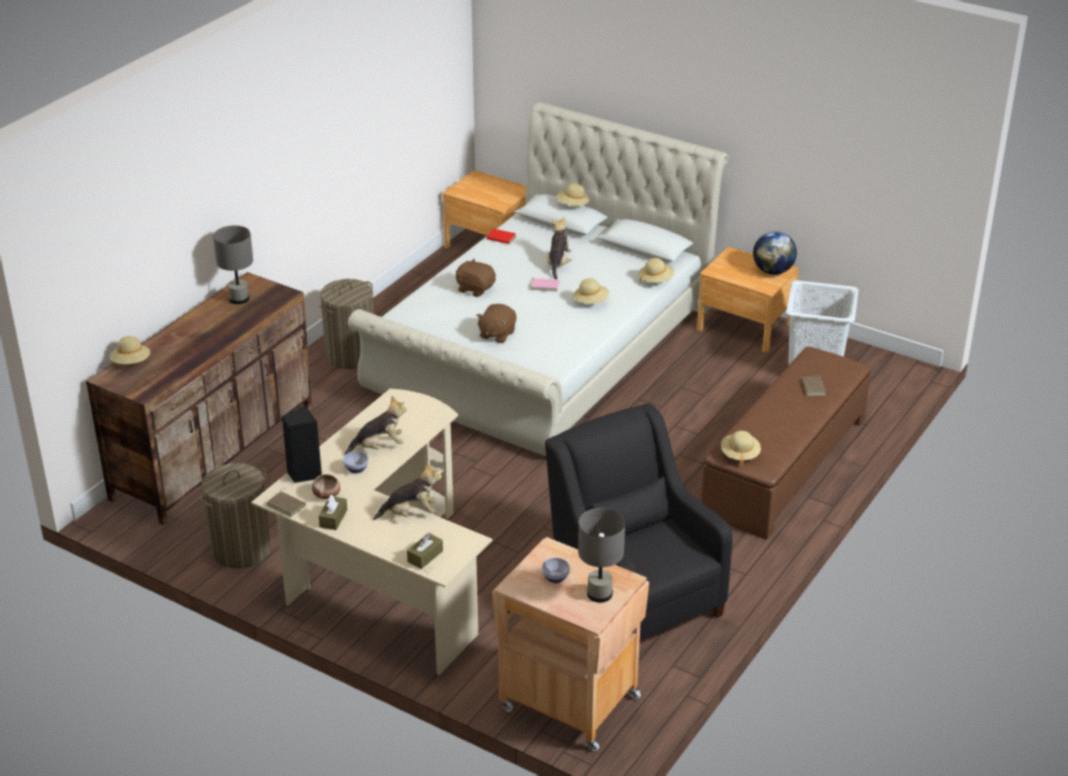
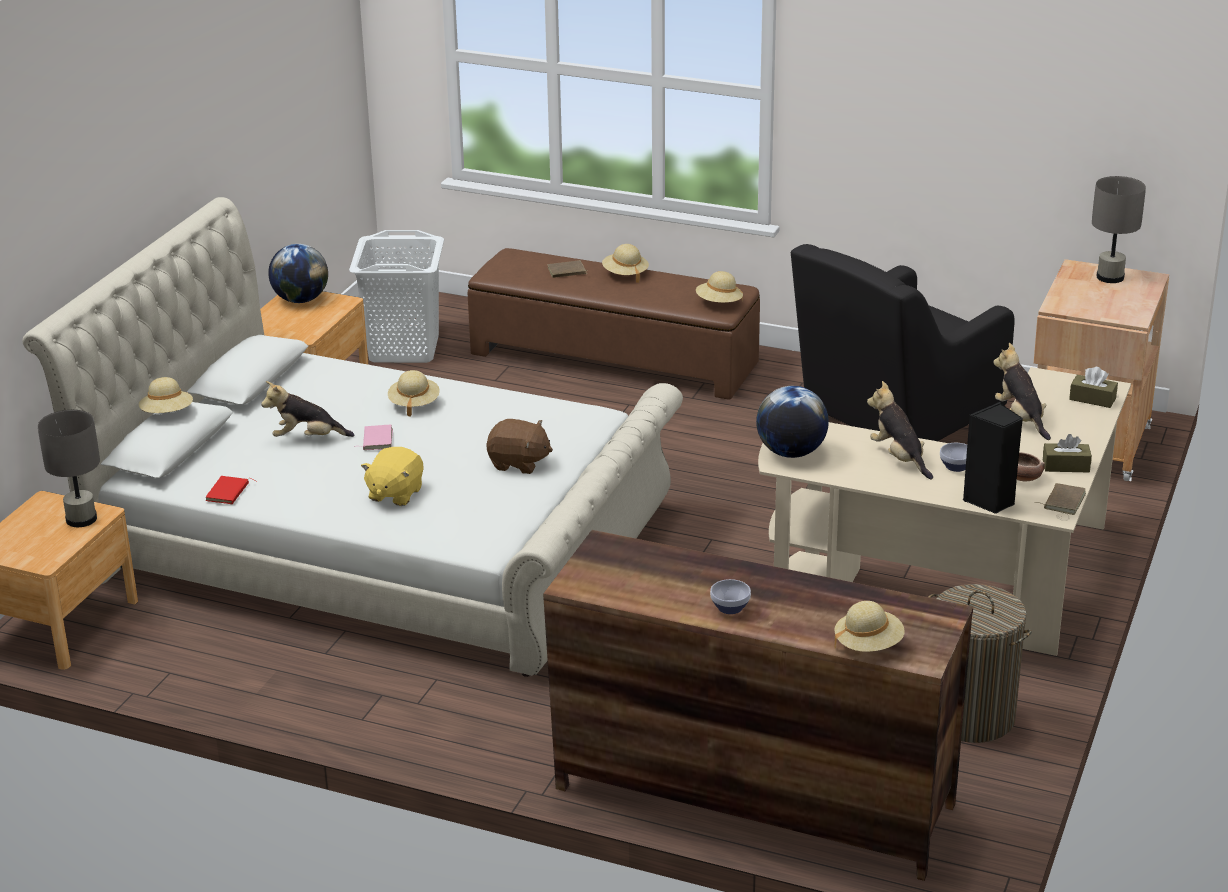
camera: 100 degrees left, 5 degrees down
(239, 299) = (635, 583): grey table lamp -> grey table lamp (82, 519)
(351, 355) = (437, 709): laundry basket -> none
(407, 404) = (791, 452): none -> globe
(475, 289) = (395, 494): brown plush toy -> yellow plush toy
(556, 578) = (1103, 299): bowl -> bowl (731, 607)
(656, 280) = (345, 365): beige hat -> beige hat (625, 274)

